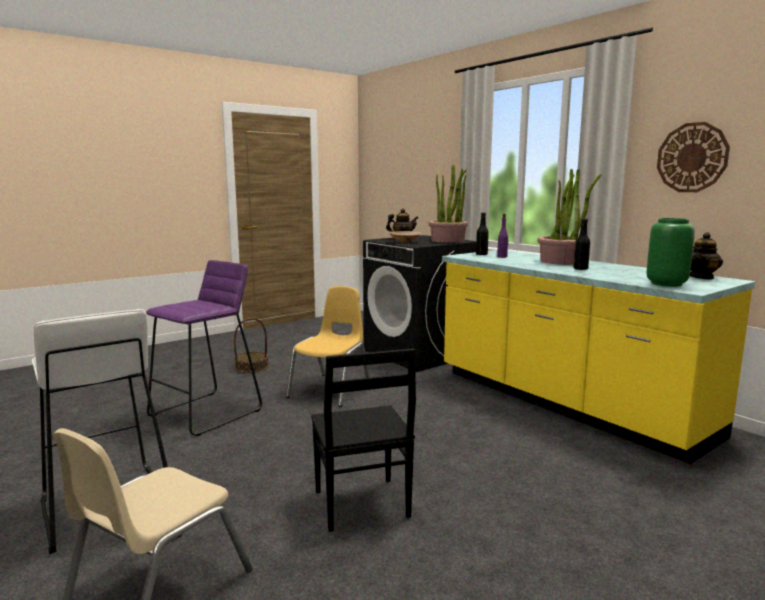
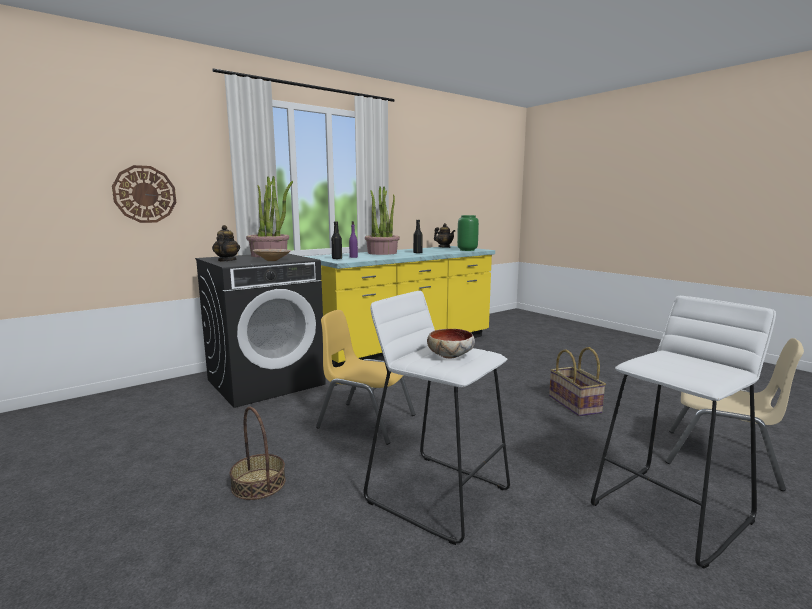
camera: 90 degrees left, 0 degrees up
(190, 306) = (450, 355): none -> bowl
(207, 413) = (437, 494): purple stool -> white stool
(360, 505) = (575, 404): black chair -> basket
(692, 157) = (408, 182): wall clock -> wall clock (145, 194)

